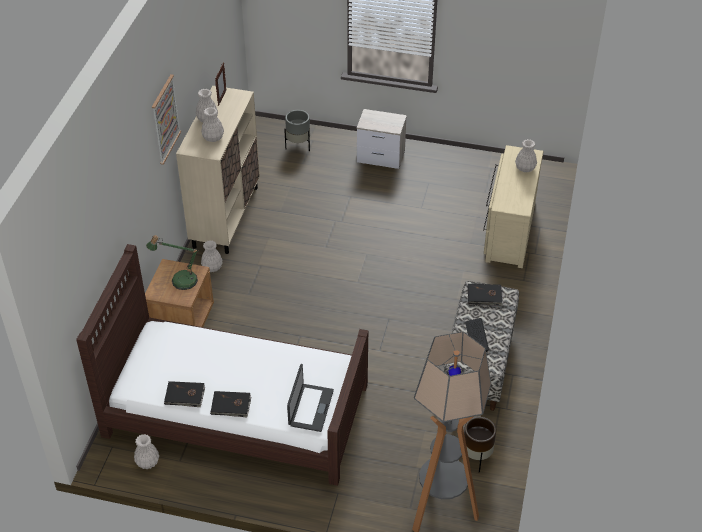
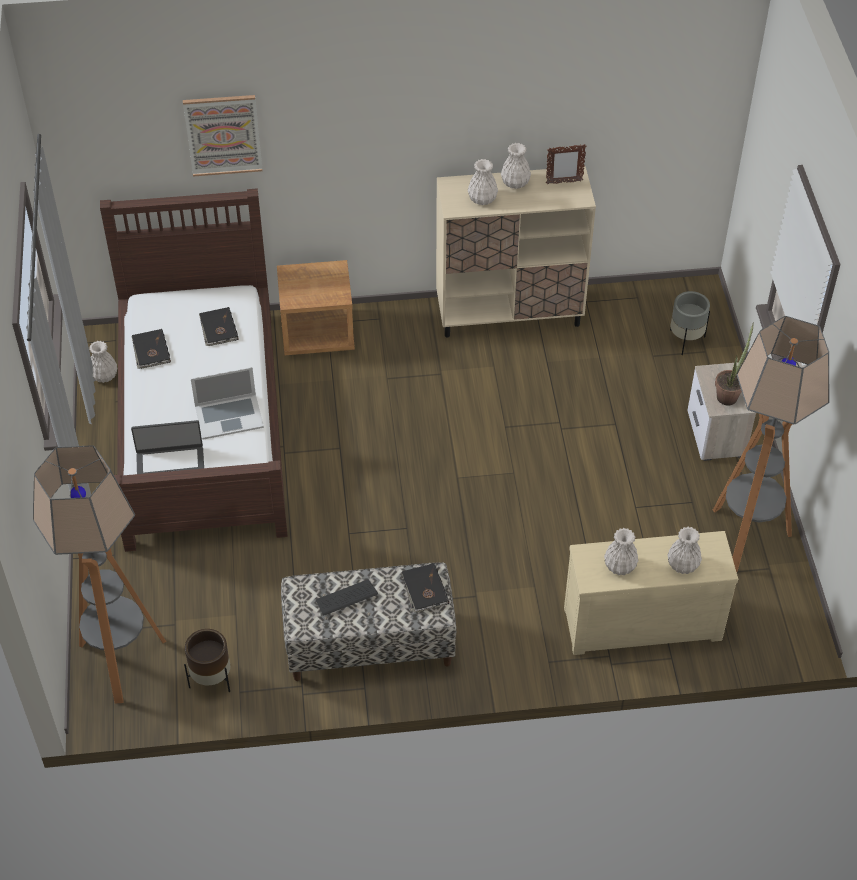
camera: 70 degrees right, 5 degrees up
(165, 119) = (426, 126): picture -> picture (223, 135)
(180, 280) = (319, 286): table lamp -> none
(212, 267) = (415, 331): white vase -> white vase (620, 566)
(231, 405) = (149, 394): black book -> black book (218, 329)
(279, 362) = (229, 416): none -> laptop
(387, 121) = (729, 394): none -> potted plant
(465, 170) = (746, 537): none -> floor lamp

